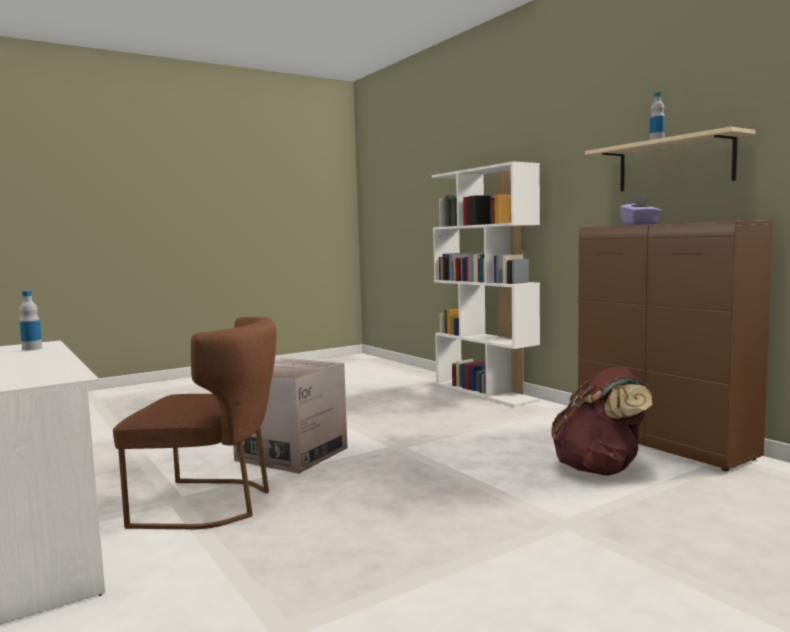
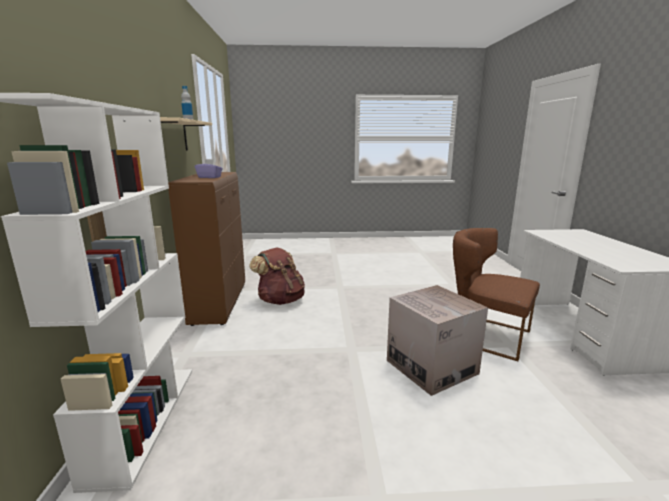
camera: 150 degrees left, 10 degrees up
(32, 349) = (614, 260): bottle -> none

